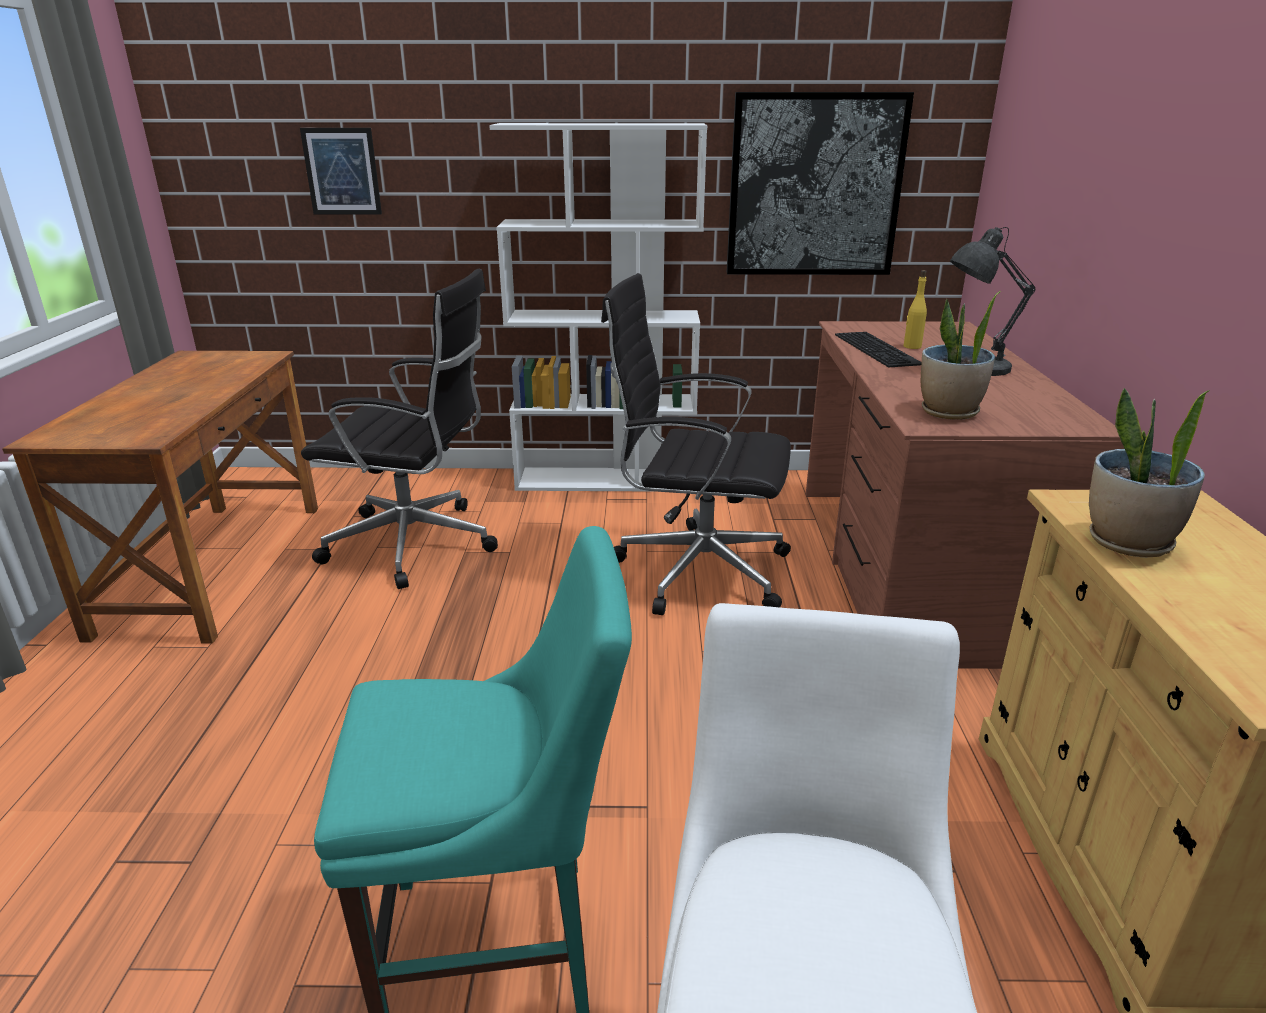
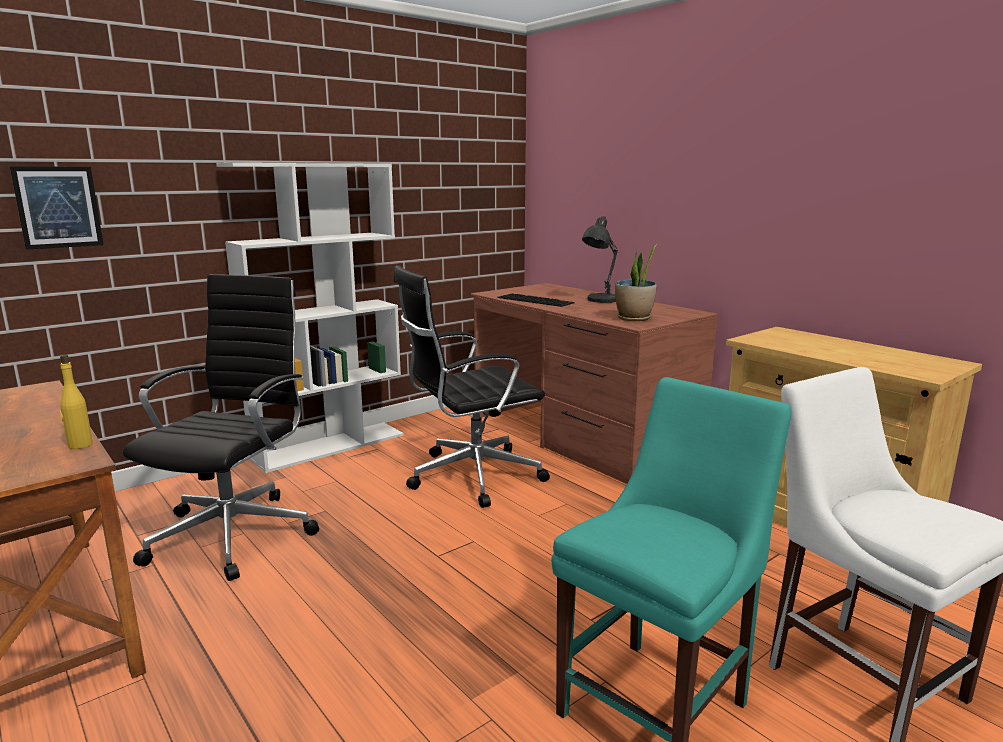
camera: 40 degrees left, 10 degrees down
(416, 544) = (236, 532): black office chair -> black office chair turned 45 degrees counterclockwise
(814, 186) = (440, 206): picture -> none
(912, 346) = (549, 296): yellow bottle -> yellow bottle (80, 445)
(1127, 542) = (796, 347): potted plant -> none

